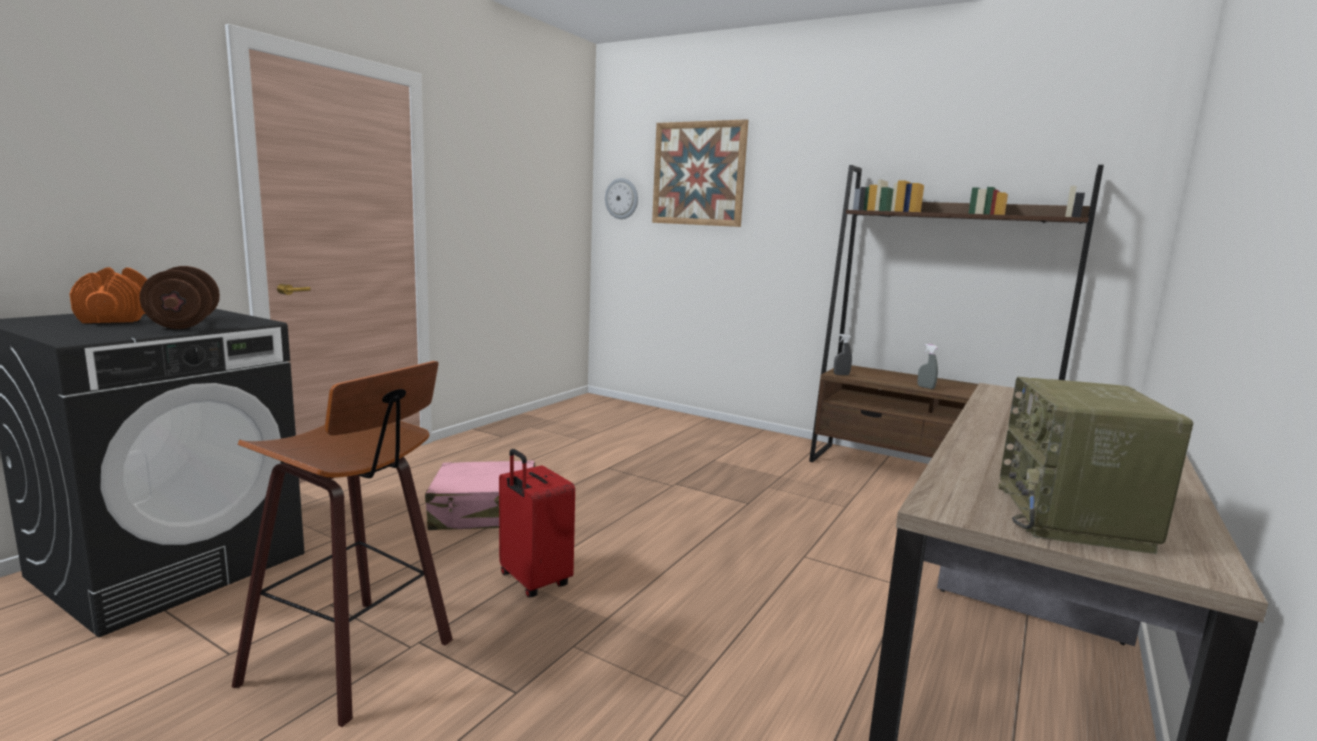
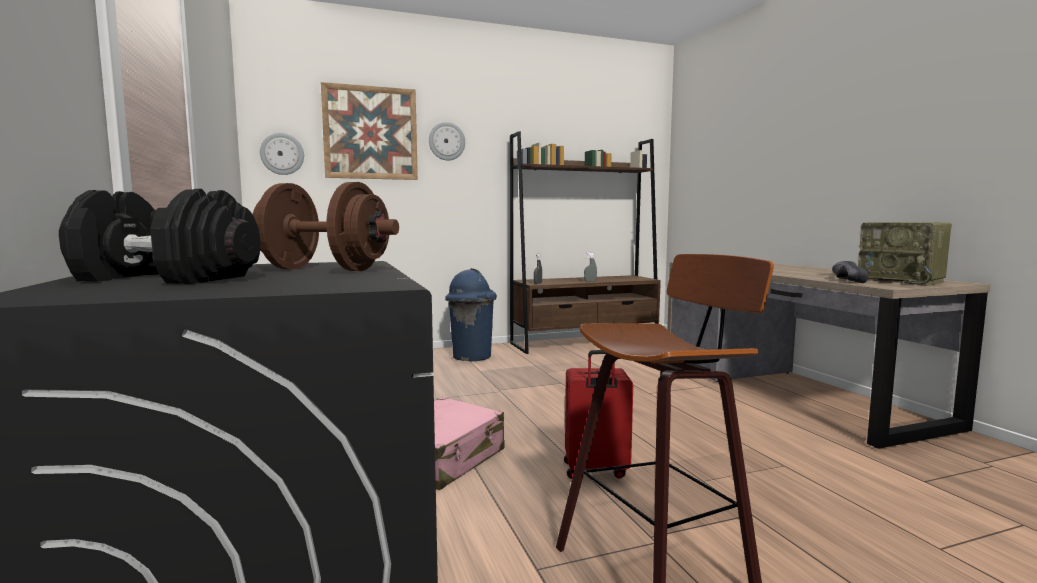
camera: 50 degrees left, 5 degrees down
(117, 317) = (167, 278): orange dumbbell -> black dumbbell
(747, 444) = (471, 357): none -> blue trash can
(778, 180) = (446, 141): none -> wall clock
(961, 478) = (843, 281): none -> black shoe

